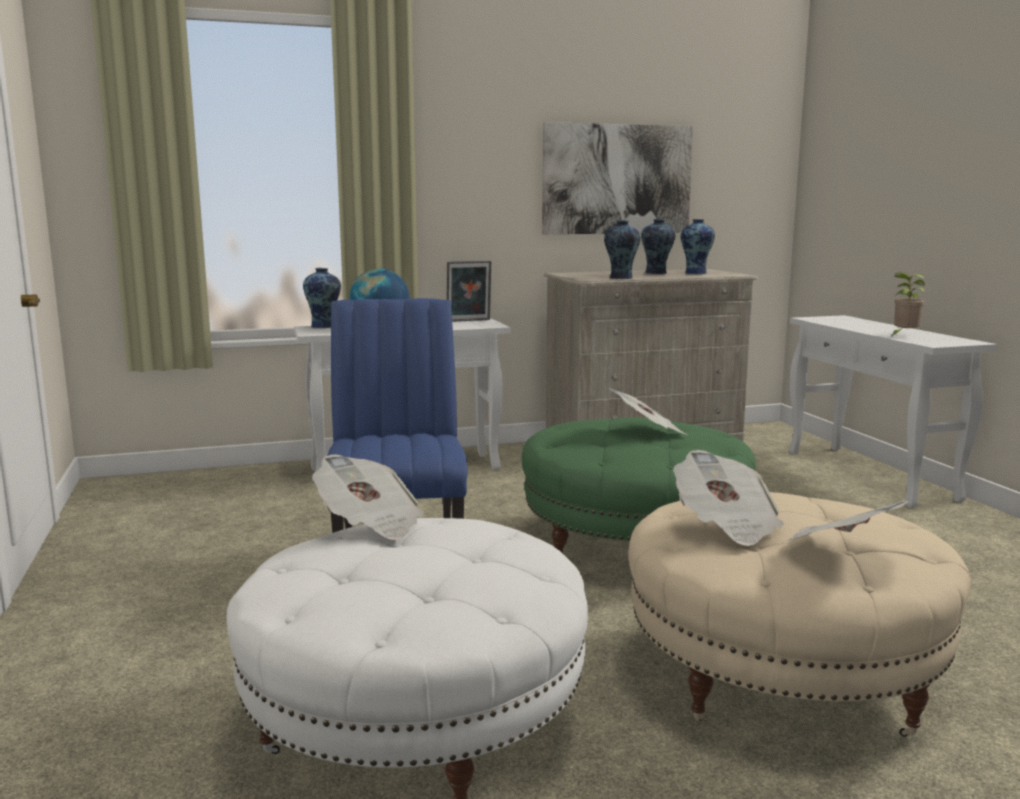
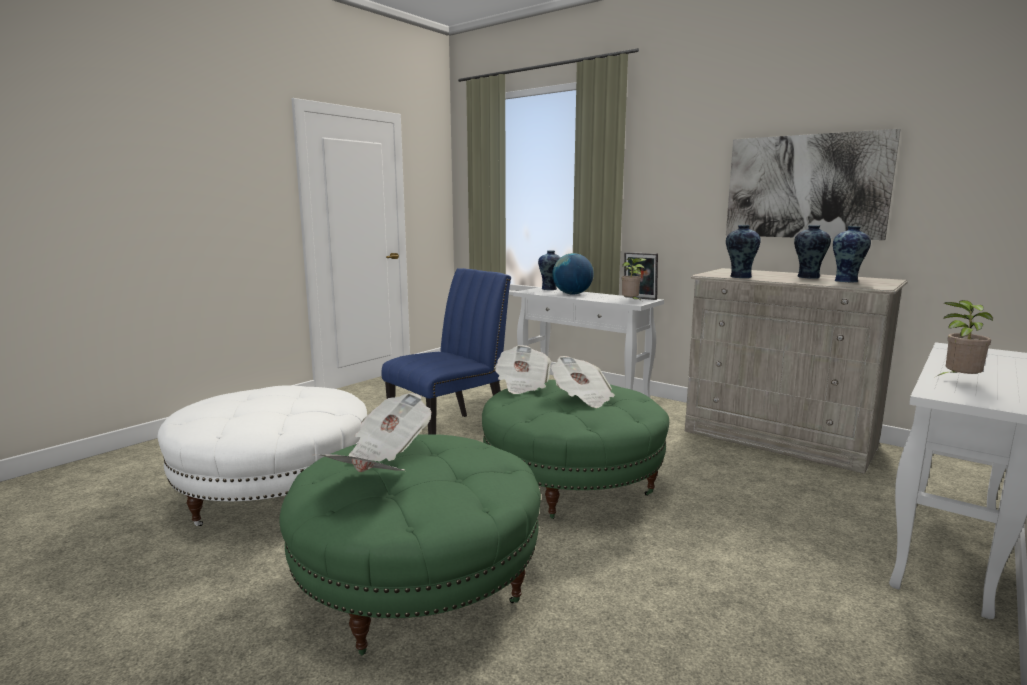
camera: 55 degrees right, 0 degrees up
(370, 524) = (313, 386): newspaper -> newspaper (522, 385)
(483, 325) = (631, 302): none -> potted plant
(781, 674) = (418, 583): beige ottoman -> green ottoman

